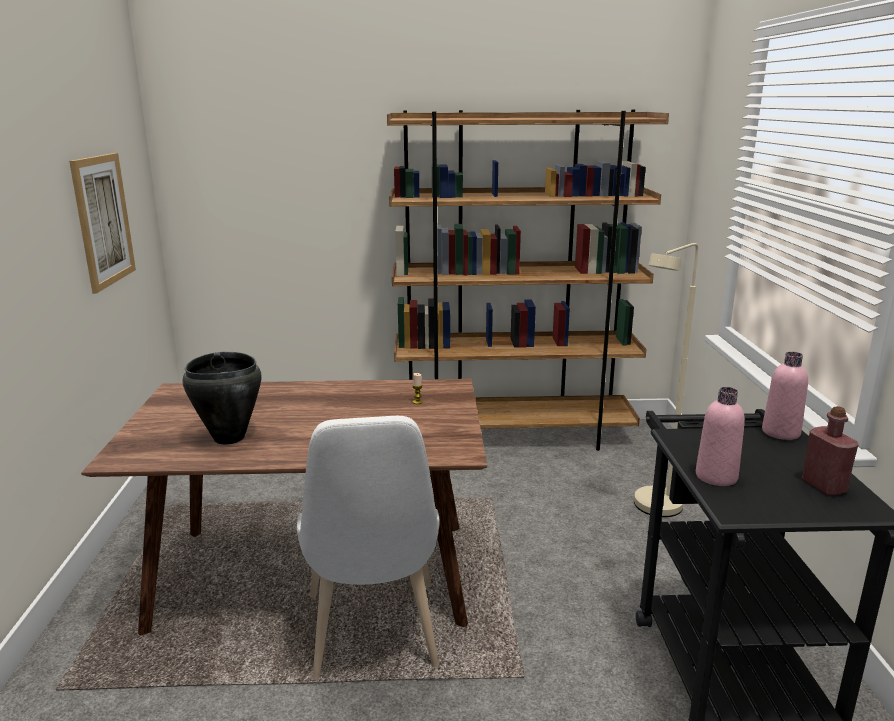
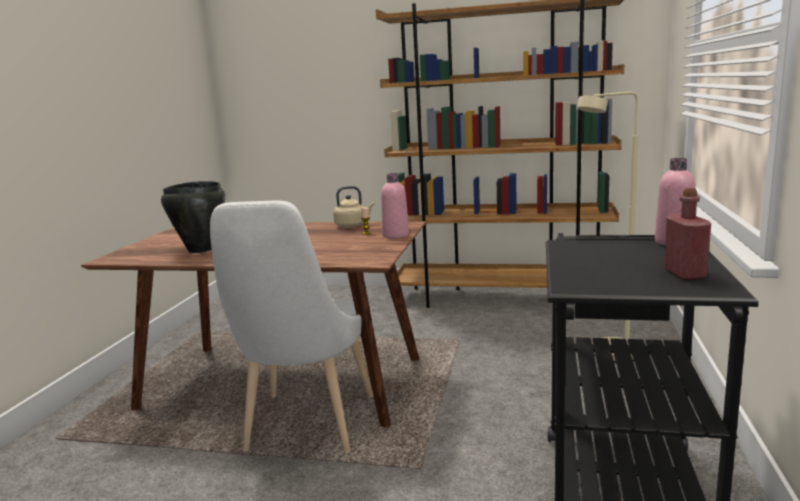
camera: 15 degrees right, 5 degrees down
(103, 220) = (156, 102): picture -> none
(391, 388) = (352, 225): none -> beige kettle
(716, 477) = (577, 267): pink bottle -> pink bottle (395, 235)

